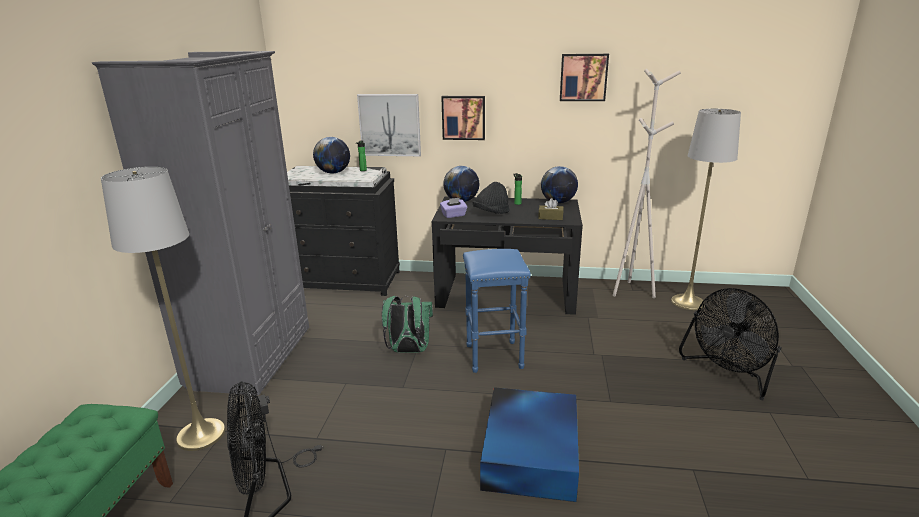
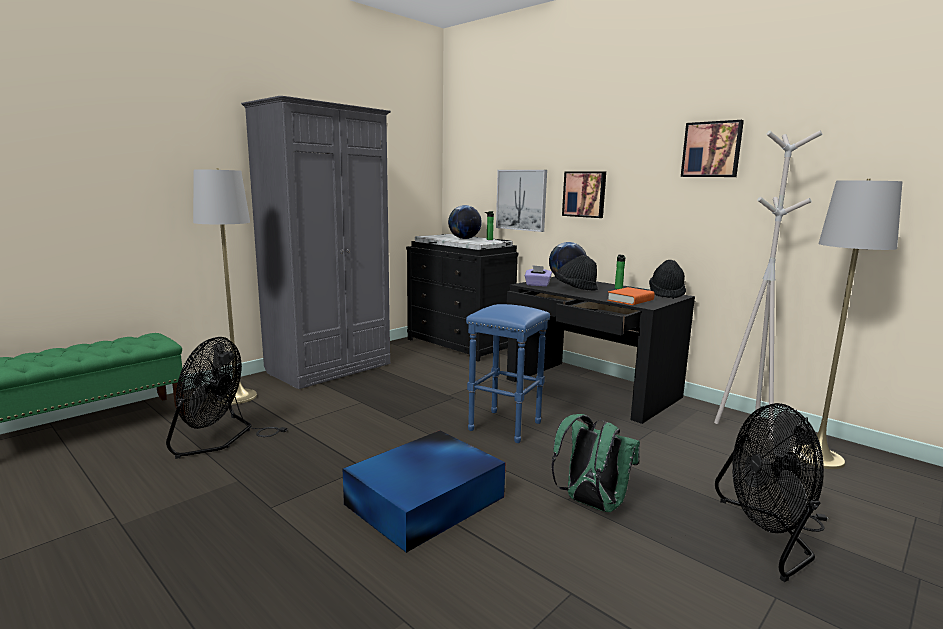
camera: 35 degrees right, 10 degrees down
(408, 350) = (438, 399): green backpack -> green backpack (591, 504)
(550, 217) = (630, 300): brown tissue box -> orange book
(558, 202) = (666, 294): globe -> black hat

